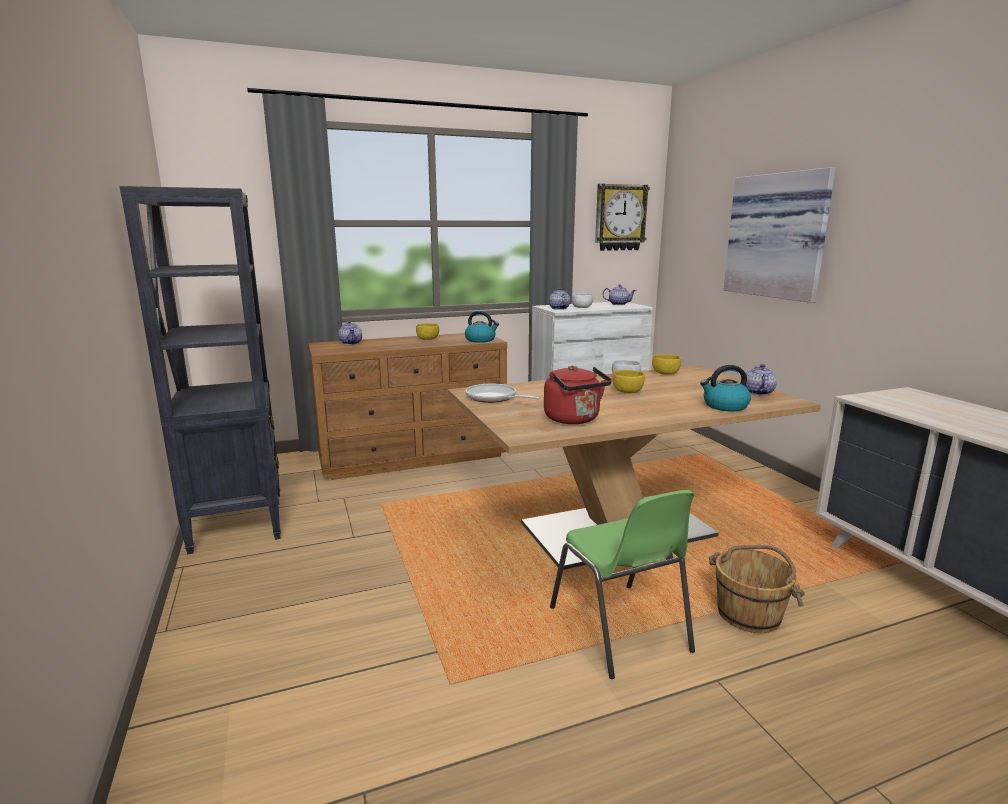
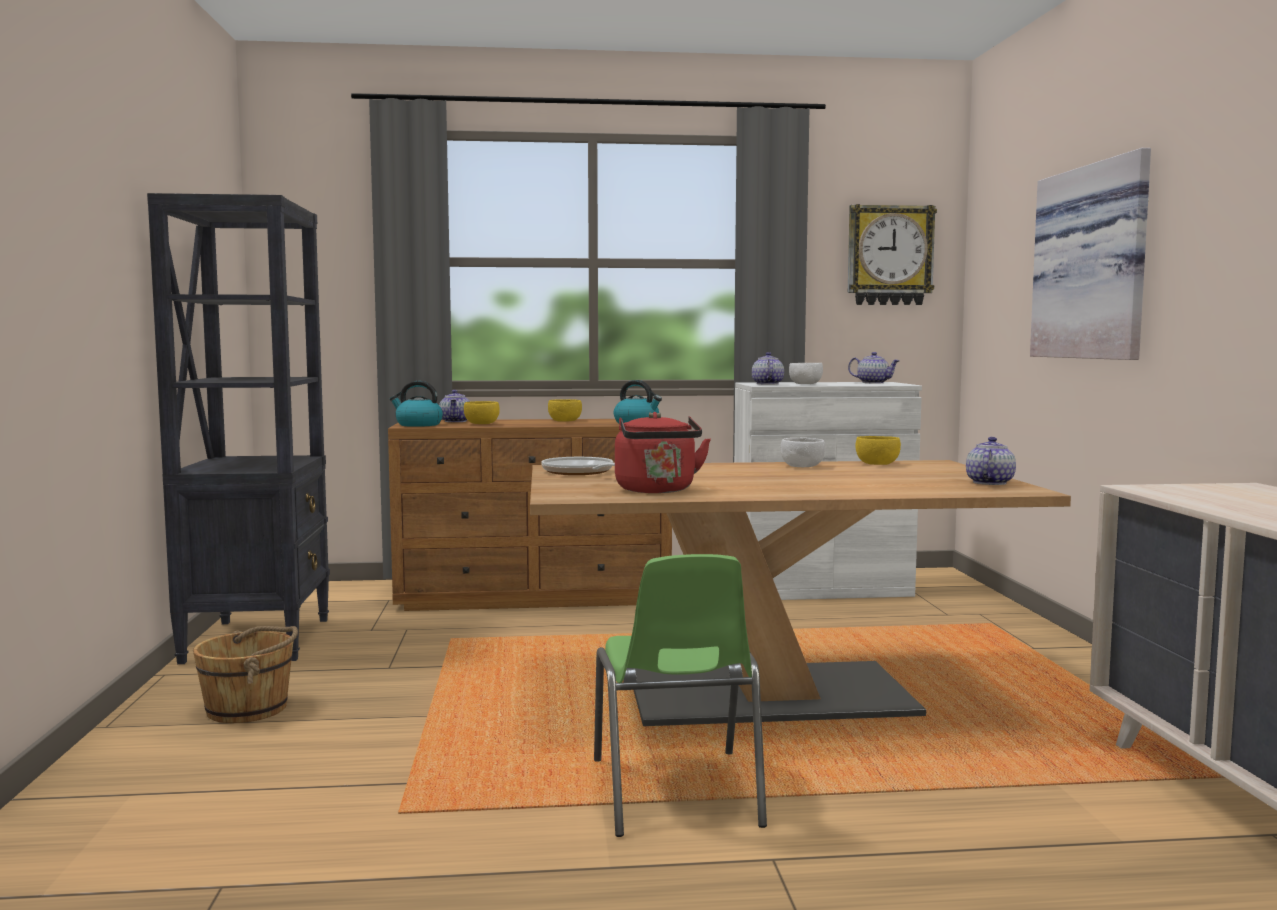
camera: 15 degrees right, 10 degrees down
(628, 391) = (783, 475): yellow bowl -> yellow bowl (482, 423)
(724, 406) = (906, 490): kettle -> kettle (418, 425)
(749, 613) = (894, 801): brown bucket -> brown bucket (249, 709)

